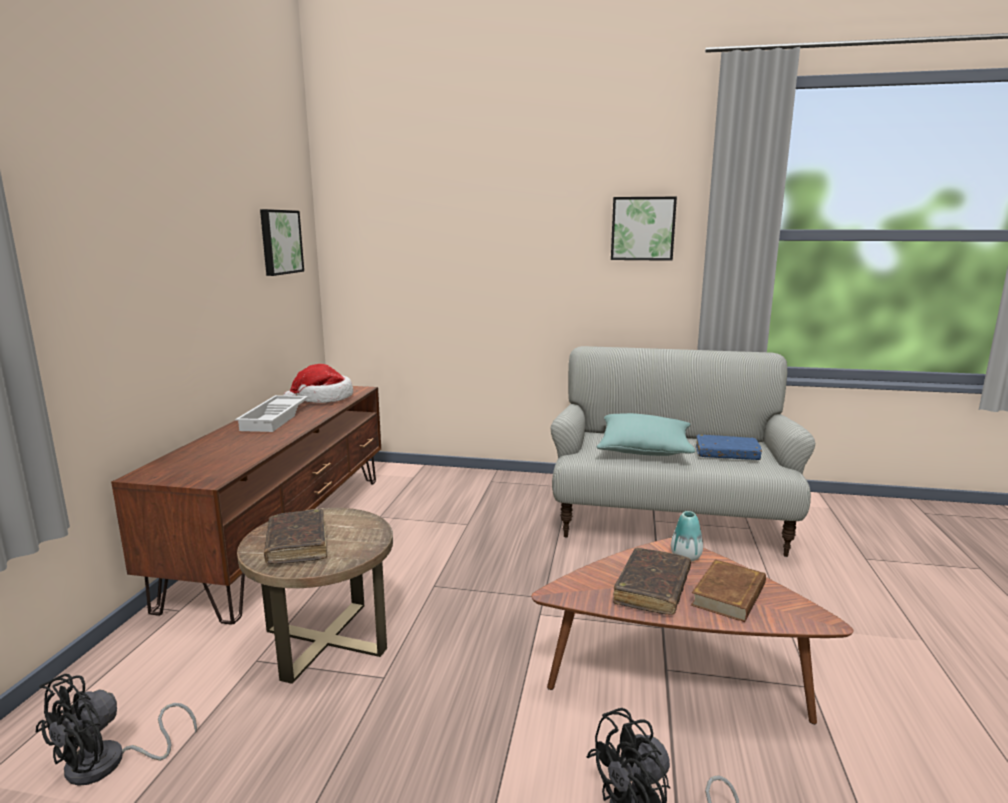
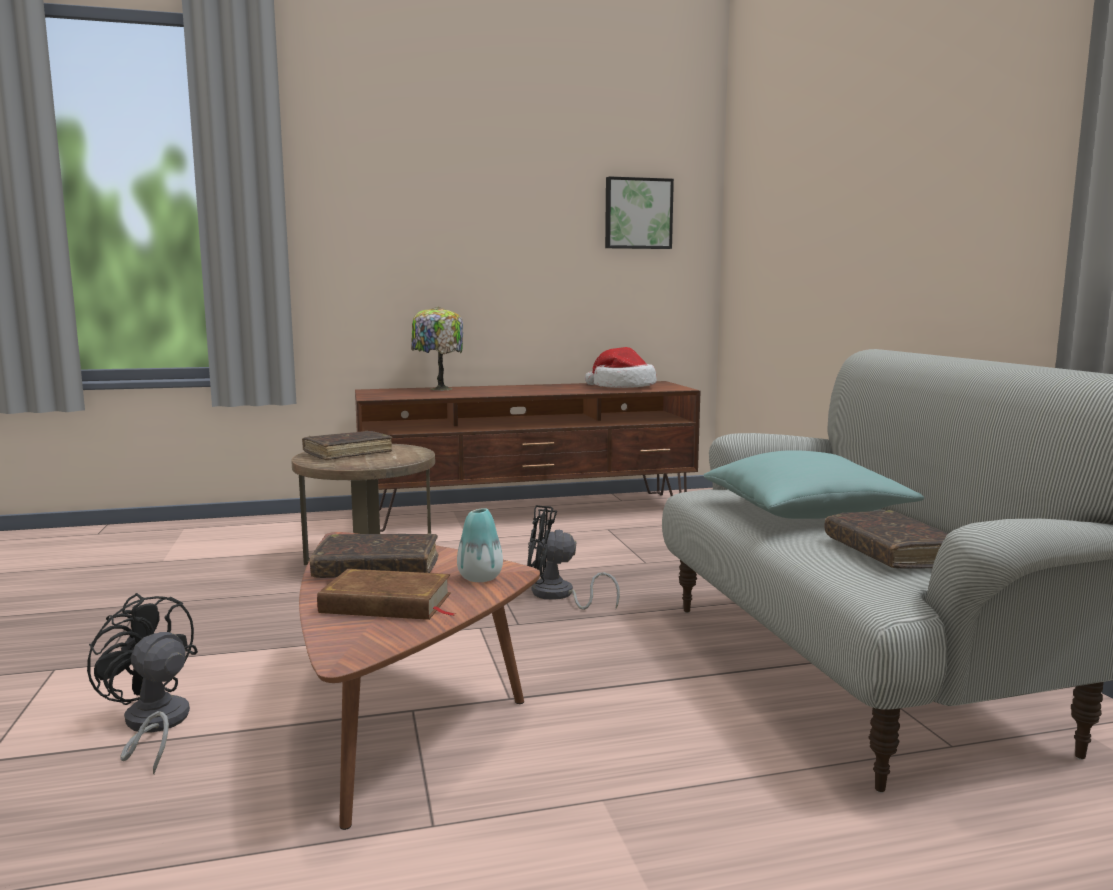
camera: 65 degrees right, 5 degrees down
(108, 764) = (203, 546): black fan -> black fan (558, 596)
(201, 448) = (439, 389): none -> table lamp
(275, 418) = (539, 388): white tray -> none
(642, 228) = (1015, 132): picture -> none
(726, 454) = (890, 553): blue book -> brown book

